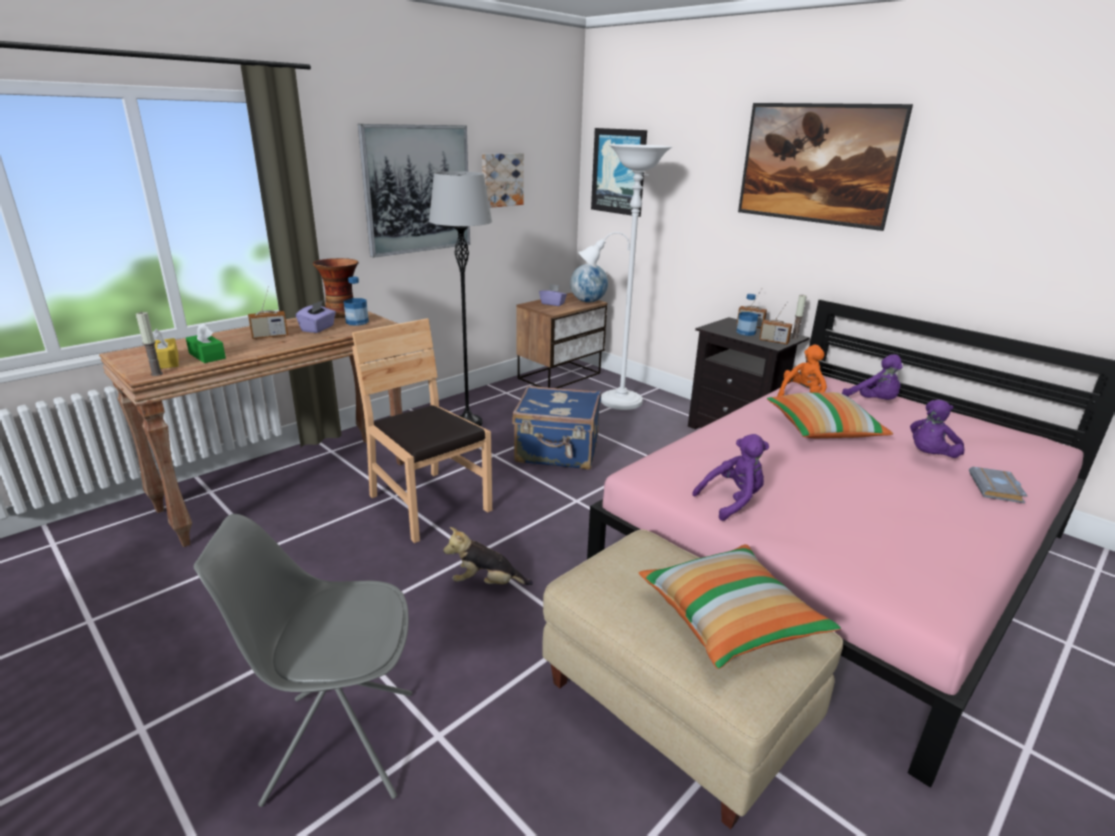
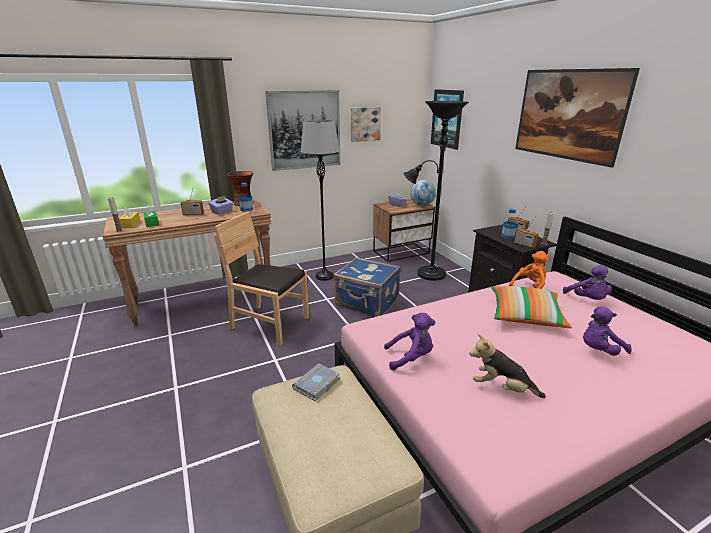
camera: 20 degrees right, 0 degrees up
(338, 745) = (133, 457): grey chair -> none
(428, 504) = (269, 323): brown chair -> brown chair turned 45 degrees counterclockwise
(487, 583) = (270, 379): plush toy -> plush toy (501, 388)
(615, 401) = (427, 273): white floor lamp -> black floor lamp
(730, 619) = (346, 442): pillow -> none
(997, 489) = (641, 388): grey book -> grey book (317, 385)

